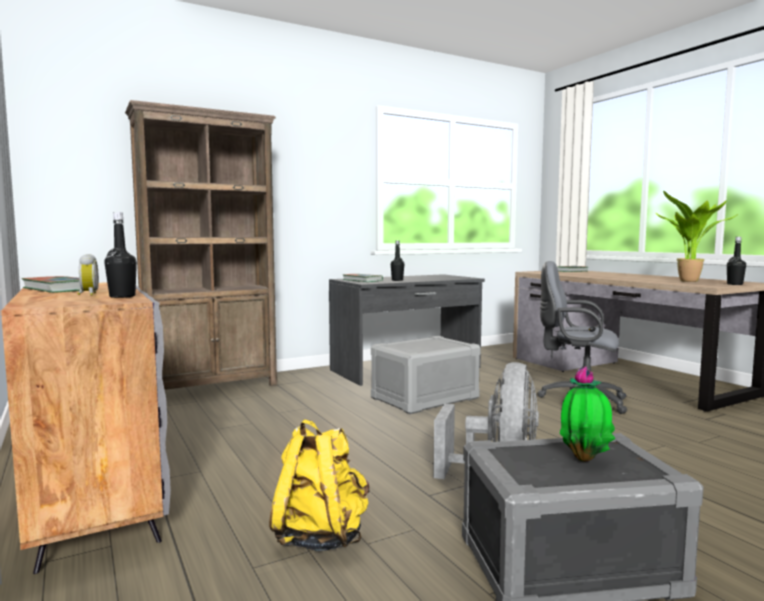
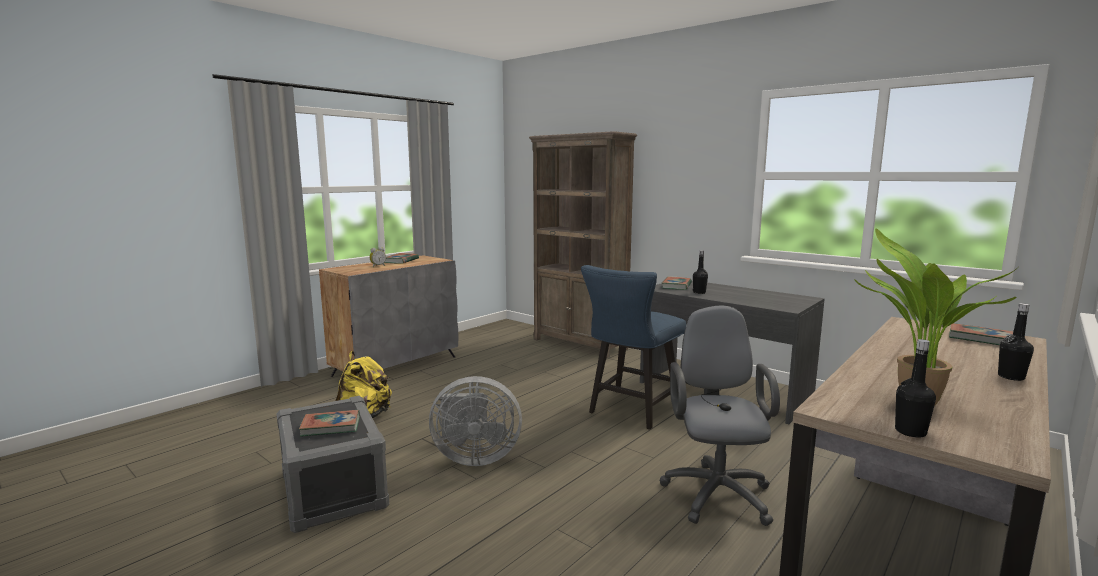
camera: 70 degrees right, 5 degrees up
(122, 296) = (369, 270): black bottle -> black bottle (1011, 377)
(425, 398) = (630, 411): grey storage box -> blue chair
(584, 458) = (331, 426): potted plant -> book

